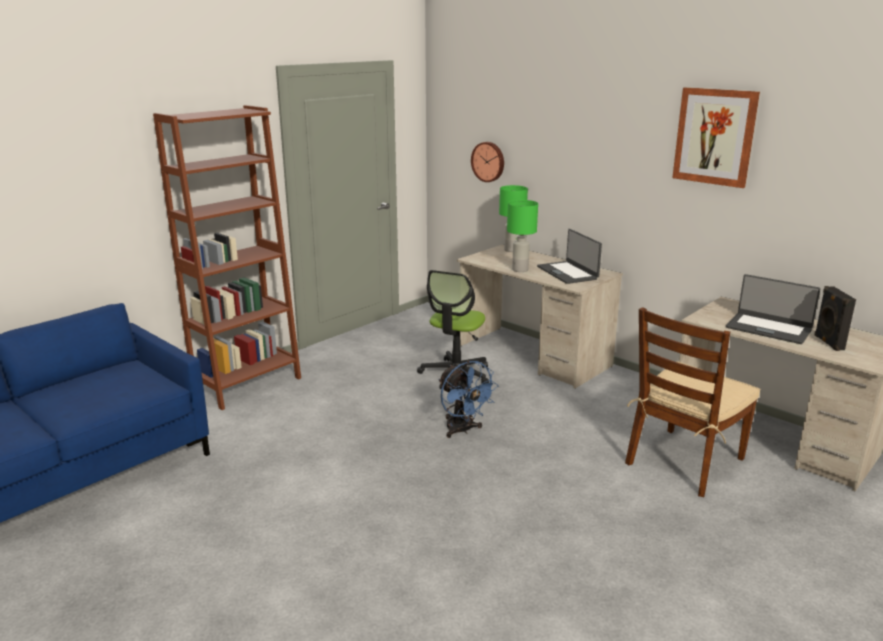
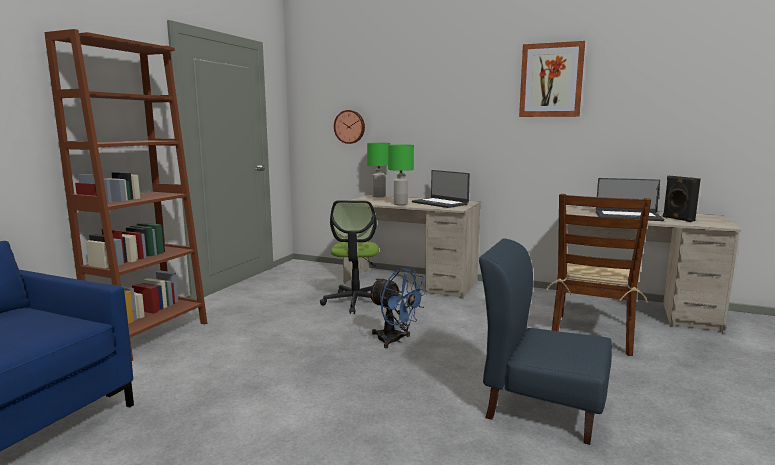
camera: 20 degrees left, 10 degrees down
(548, 532) = (541, 407): none -> blue chair

